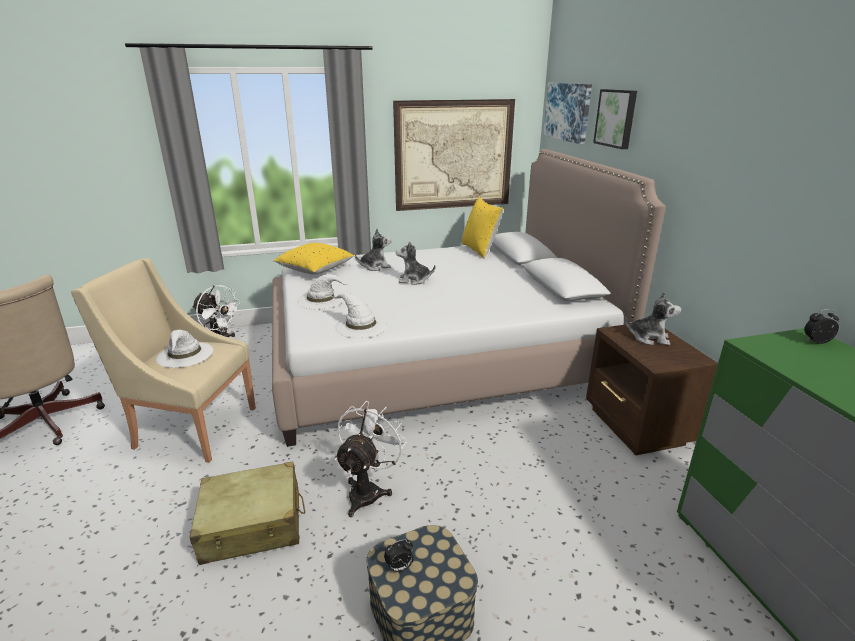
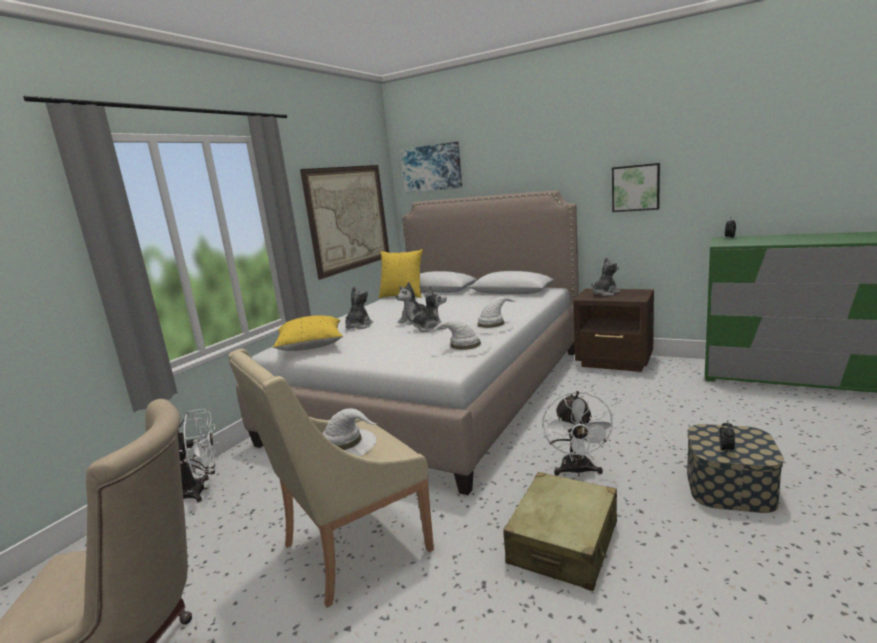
camera: 45 degrees left, 10 degrees down
(321, 300) = (385, 353): white hat -> white hat (491, 326)
(368, 490) = (577, 471): white fan -> white fan turned 150 degrees counterclockwise
(401, 294) = (430, 328): none -> plush toy
(616, 118) = (496, 160): picture -> picture (635, 188)

